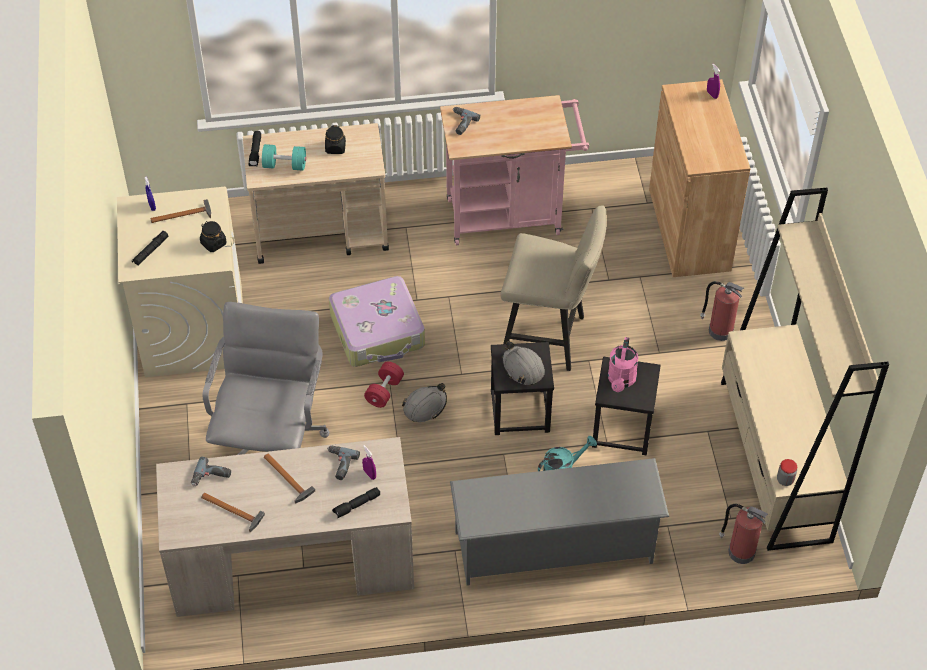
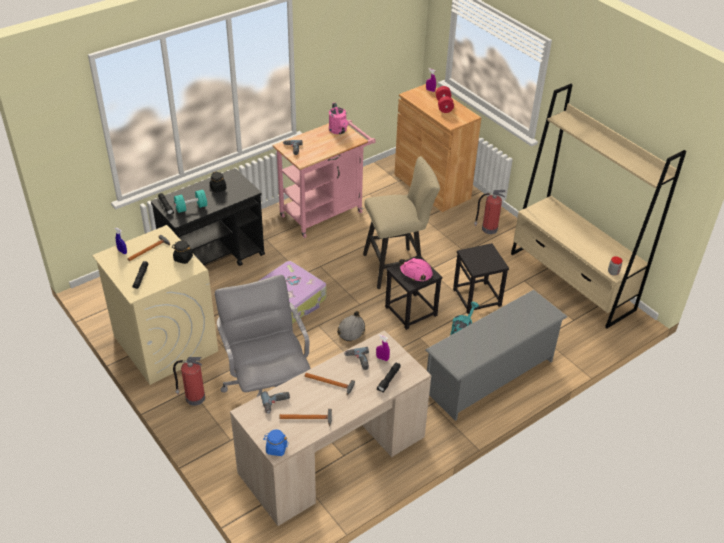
camera: 30 degrees left, 10 degrees down
(175, 532) = (276, 449): none -> blue jar
(322, 233) = (214, 259): beige cart -> black cart
(384, 391) = (319, 331): red dumbbell -> red dumbbell (444, 105)
(522, 368) = (415, 273): grey hard hat -> pink hard hat
(621, 381) = (478, 259): pink watering can -> pink watering can (338, 131)
(740, 551) = (593, 335): fire extinguisher -> fire extinguisher (194, 397)

